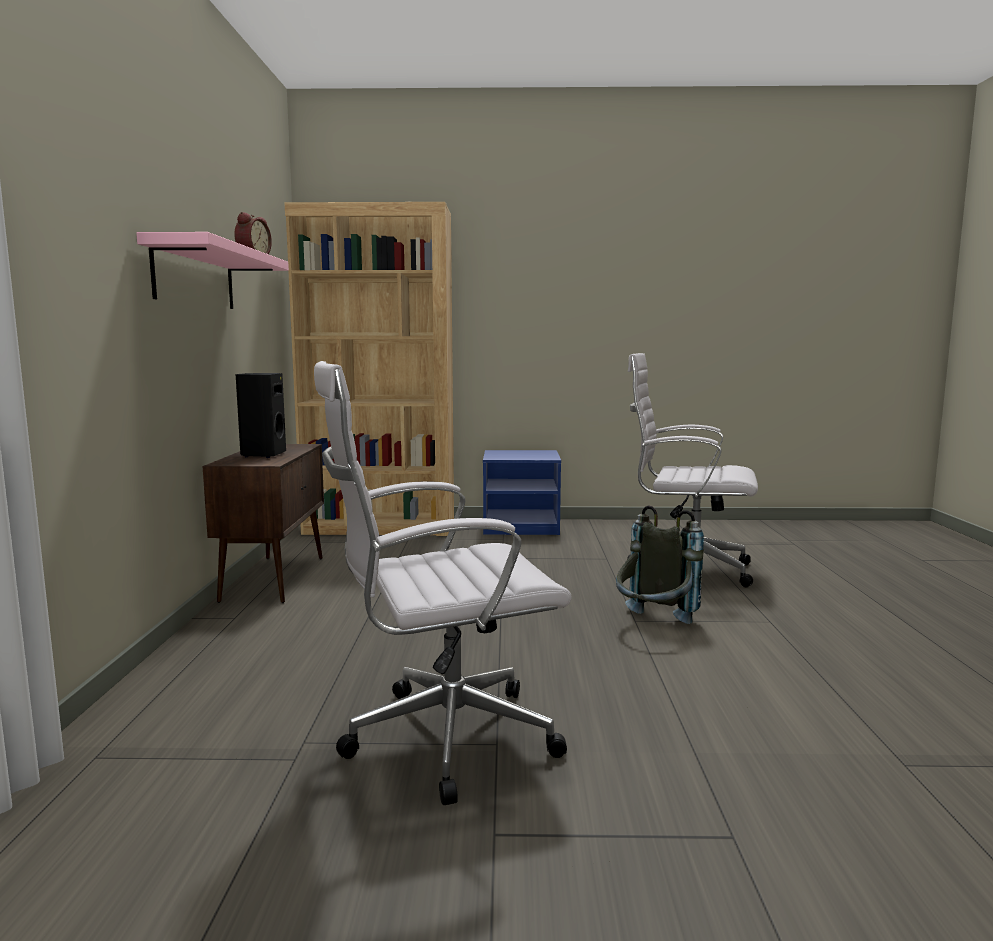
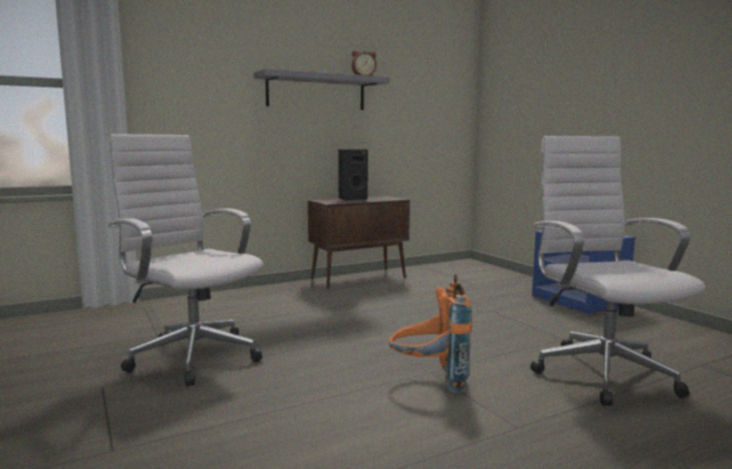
camera: 60 degrees right, 0 degrees up
(195, 277) = (316, 92): pink shelf -> grey shelf
(380, 527) = (489, 273): brown bookcase -> none
(653, 625) = (430, 380): grey backpack -> orange backpack

